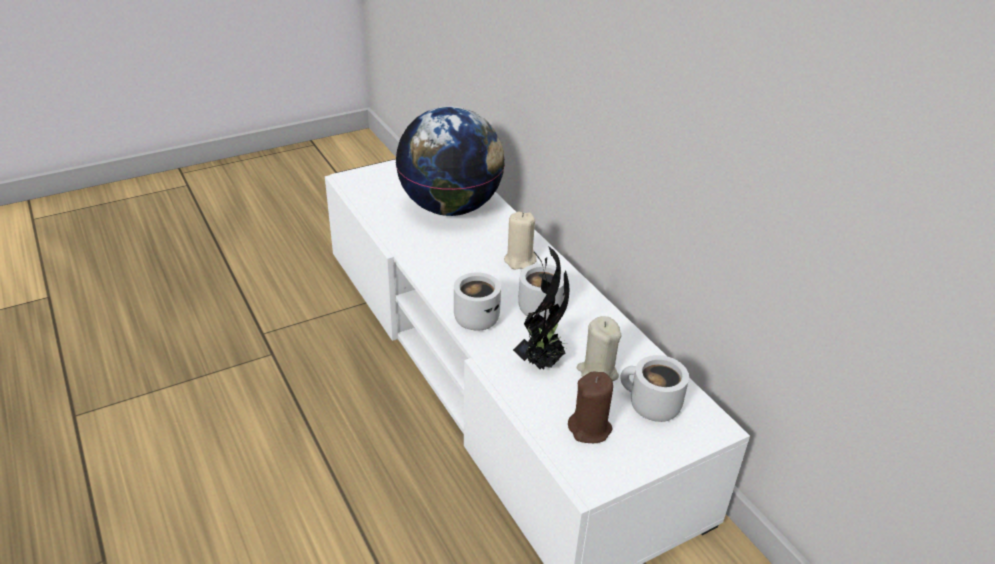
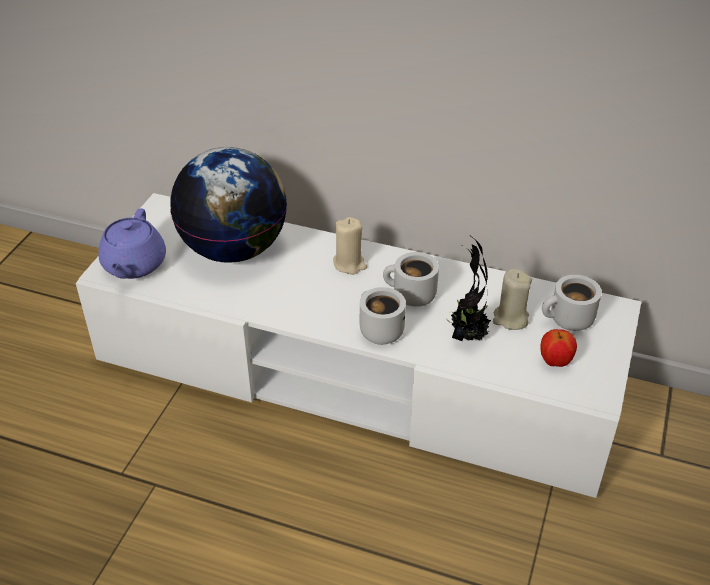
camera: 40 degrees left, 5 degrees up
(372, 184) = (134, 265): none -> purple teapot
(590, 429) = (555, 361): brown candle -> apple

